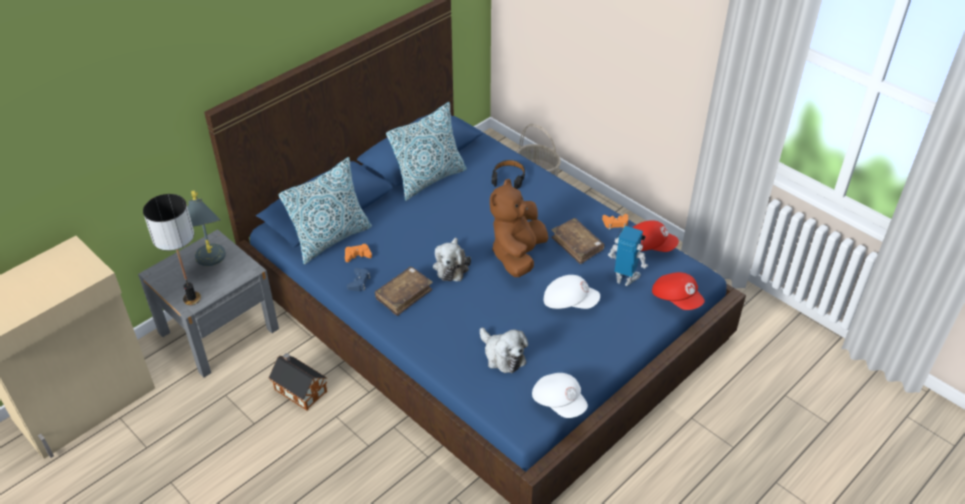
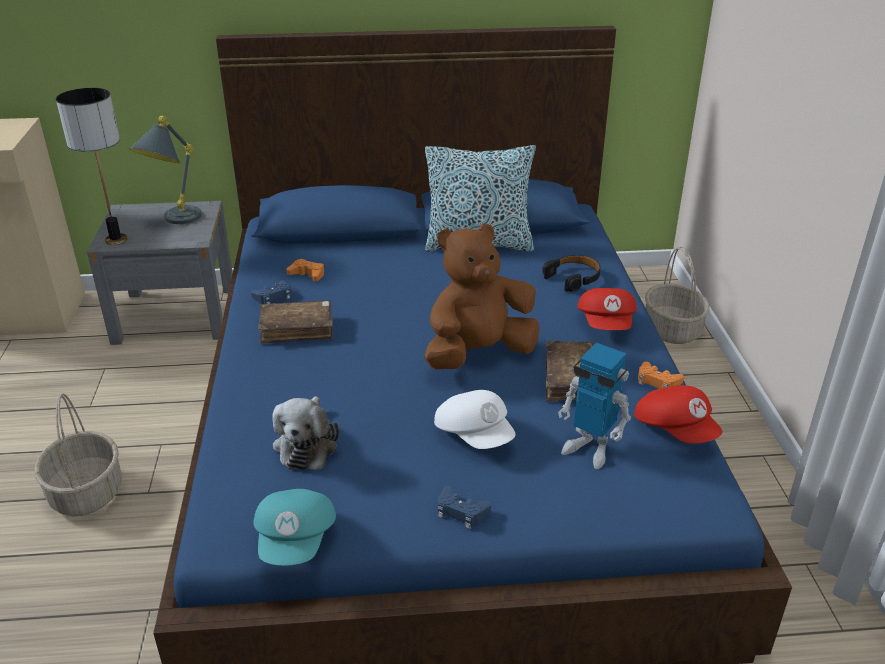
camera: 40 degrees right, 10 degrees down
(299, 389) = (166, 400): toy house -> none
(331, 239) = (305, 250): pillow -> none
(333, 470) = (87, 493): none -> basket
(451, 266) = (386, 327): plush toy -> none
(559, 402) = (297, 541): white cap -> turquoise cap
(608, 343) = (461, 512): none -> blue game controller
(625, 278) = (589, 448): toy robot -> toy robot turned 150 degrees clockwise
(677, 299) = (638, 515): red cap -> red cap (607, 324)

